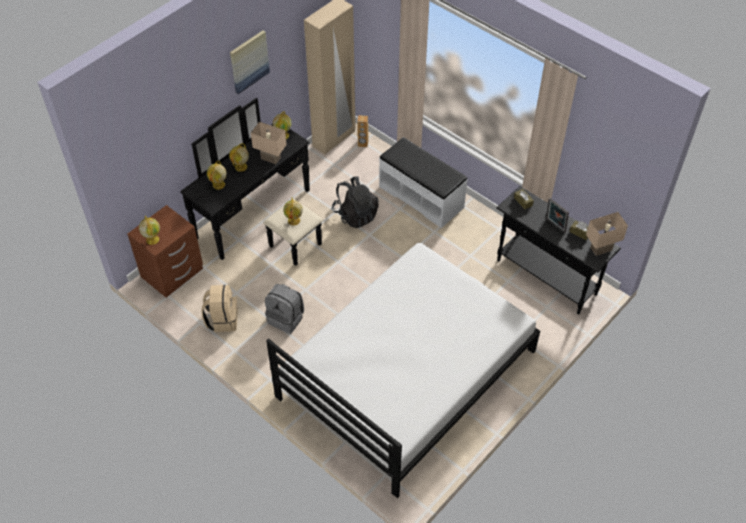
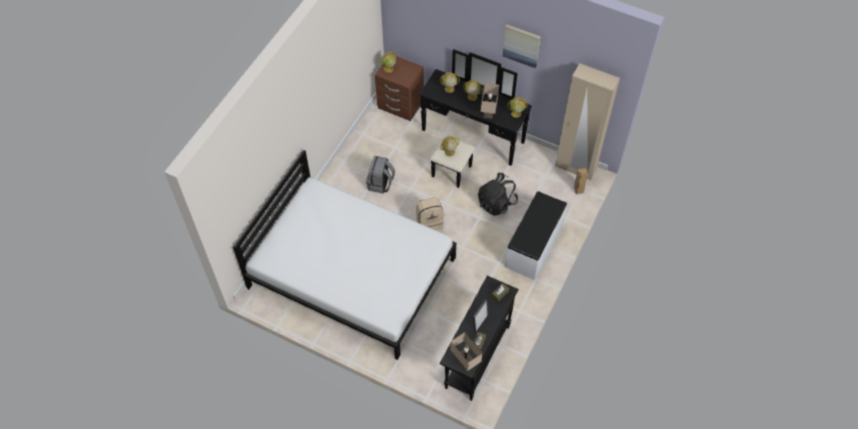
camera: 75 degrees right, 5 degrees up
(222, 319) = (368, 146): beige backpack -> beige backpack (429, 223)

